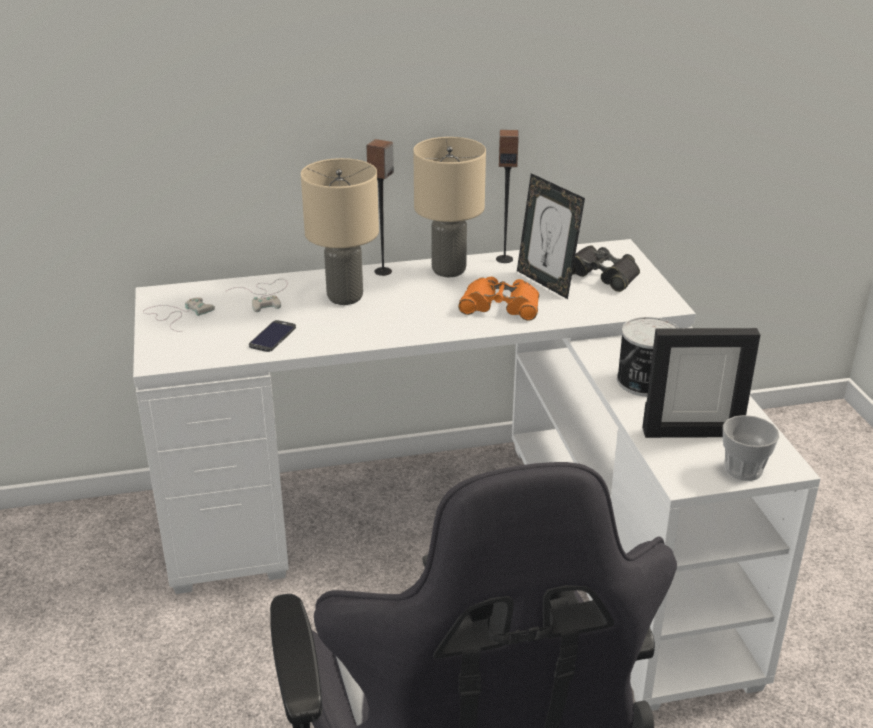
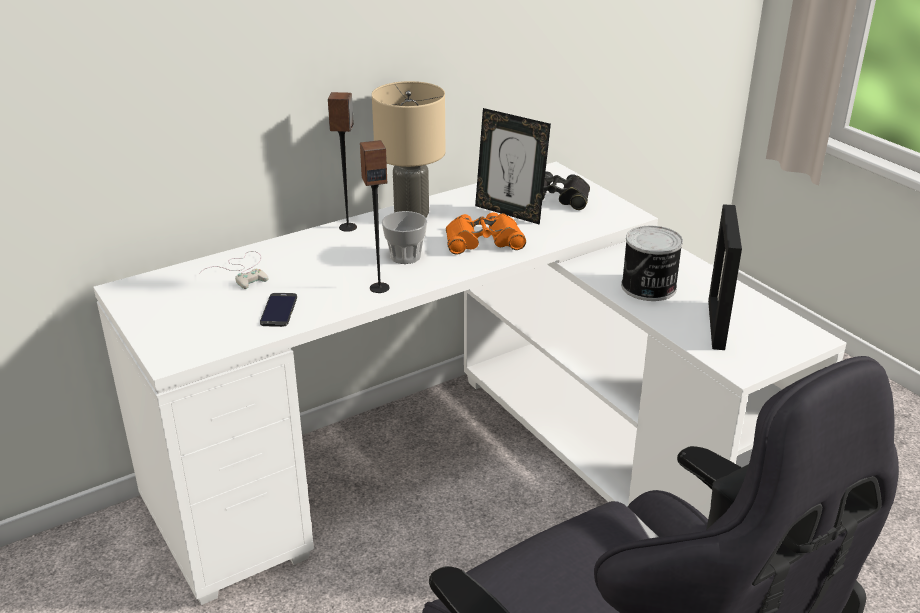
camera: 20 degrees left, 0 degrees up
(177, 315) = (160, 307): white game controller -> none
(343, 299) = (326, 260): beige table lamp -> none
(504, 259) = (456, 197): speaker -> speaker (379, 288)
(691, 432) = (718, 324): picture frame -> picture frame turned 120 degrees clockwise
(743, 469) = (782, 348): cup -> cup (405, 256)

